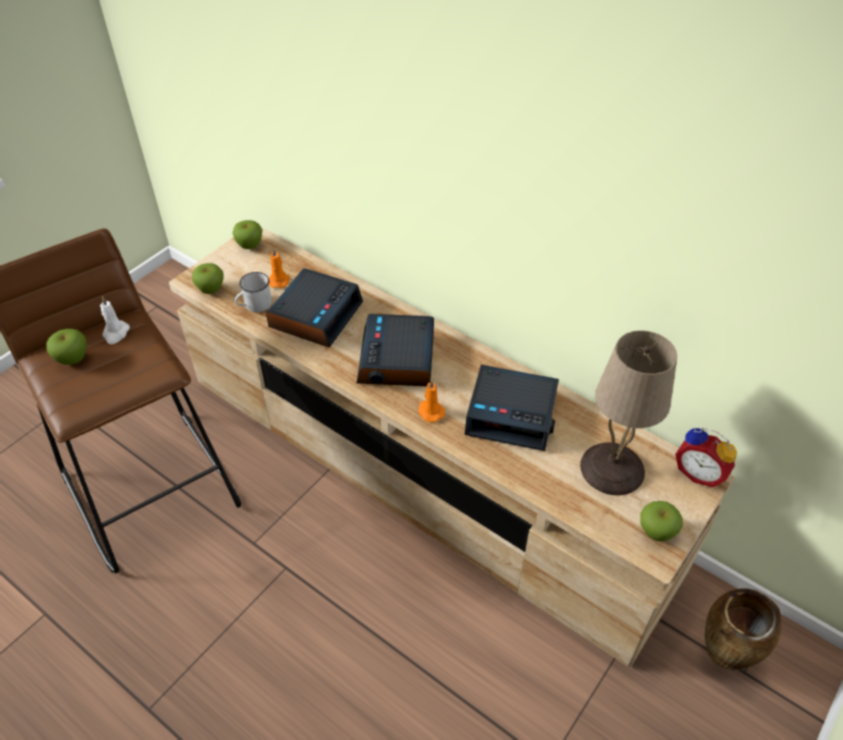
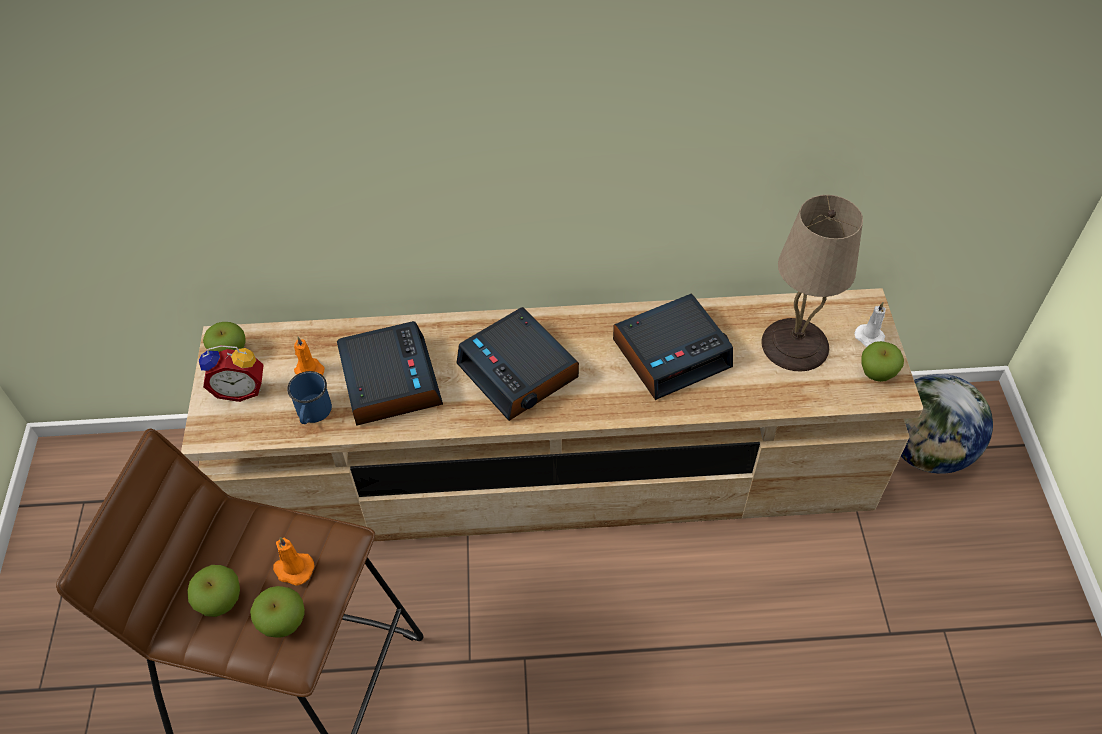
camera: 40 degrees left, 5 degrees up
(116, 333) = (236, 541): white candle -> white candle (871, 338)
(211, 289) = (243, 428): apple -> apple (284, 623)
(254, 305) = (312, 414): white mug -> blue mug
(430, 411) = (602, 400): orange candle -> orange candle (293, 569)
(699, 472) = (857, 302): alarm clock -> alarm clock (241, 389)
(722, 659) = (925, 451): brown vase -> globe

